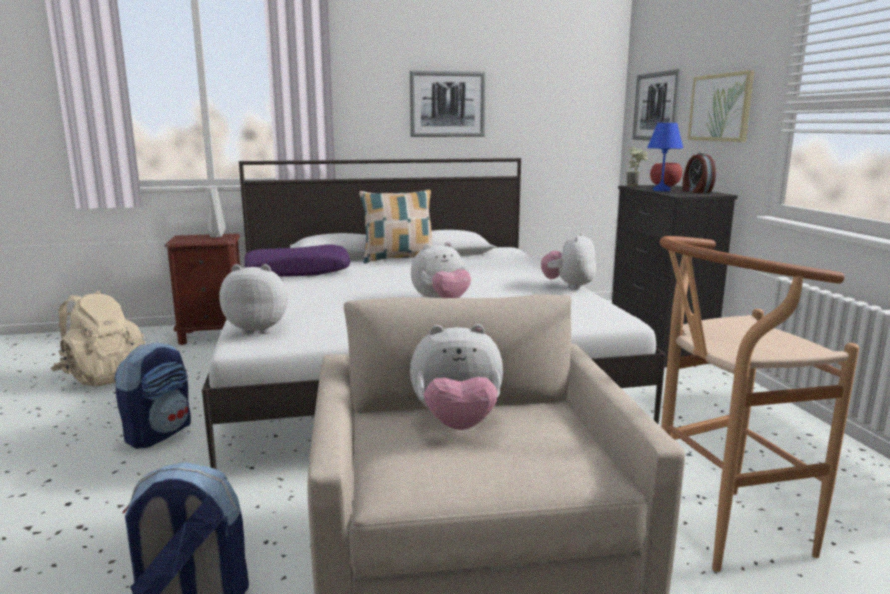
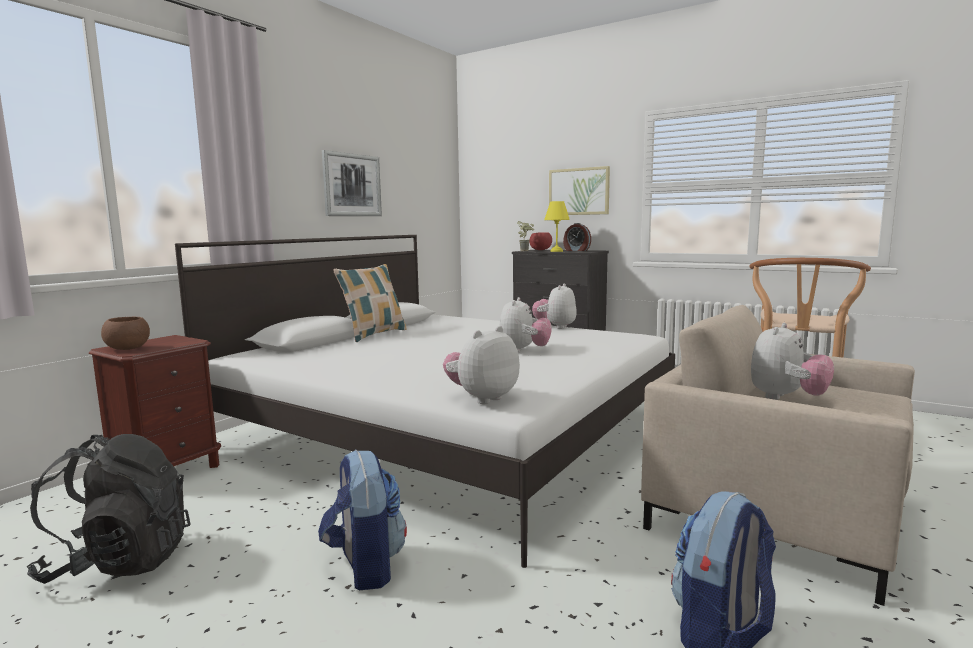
camera: 45 degrees left, 5 degrees down
(102, 376) = (119, 562): beige backpack -> black backpack
(184, 238) = (128, 349): none -> brown bowl
(217, 236) = (164, 340): grey vase -> none
(298, 272) = (322, 359): purple pillow -> none
(569, 286) = (555, 327): plush toy -> plush toy turned 45 degrees clockwise
(657, 106) = (504, 192): picture -> none
(662, 190) = (557, 251): blue table lamp -> yellow table lamp

